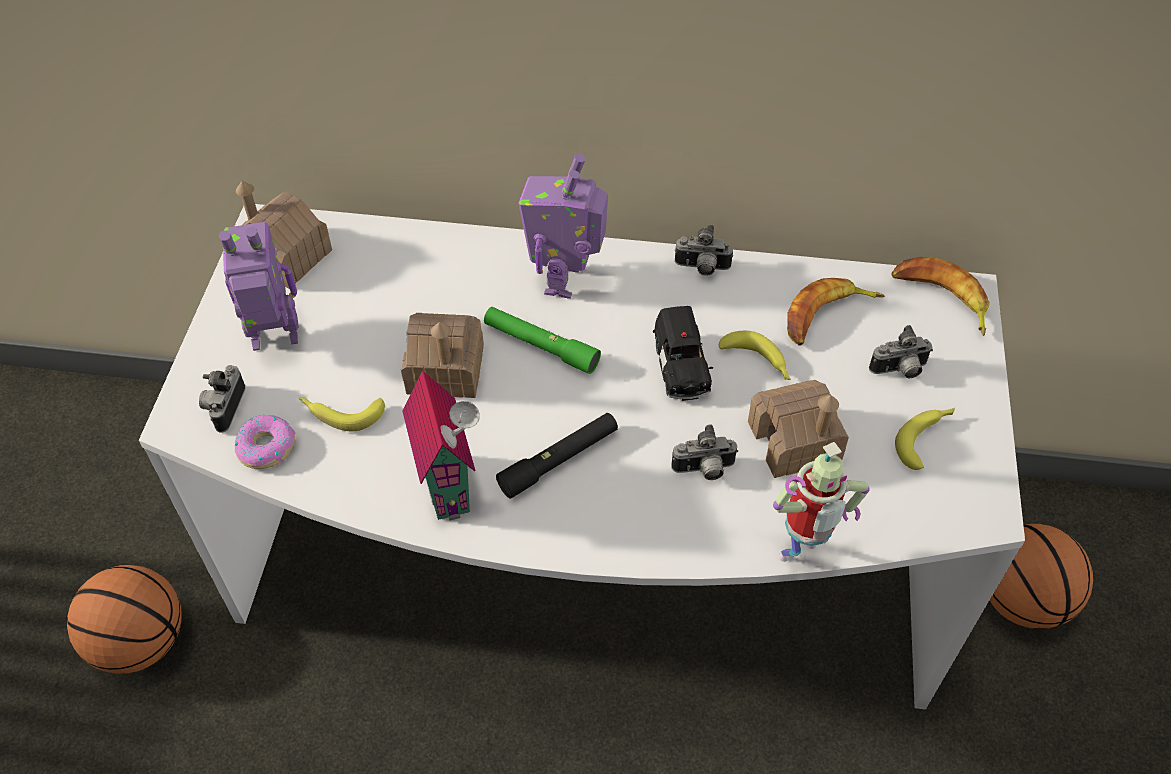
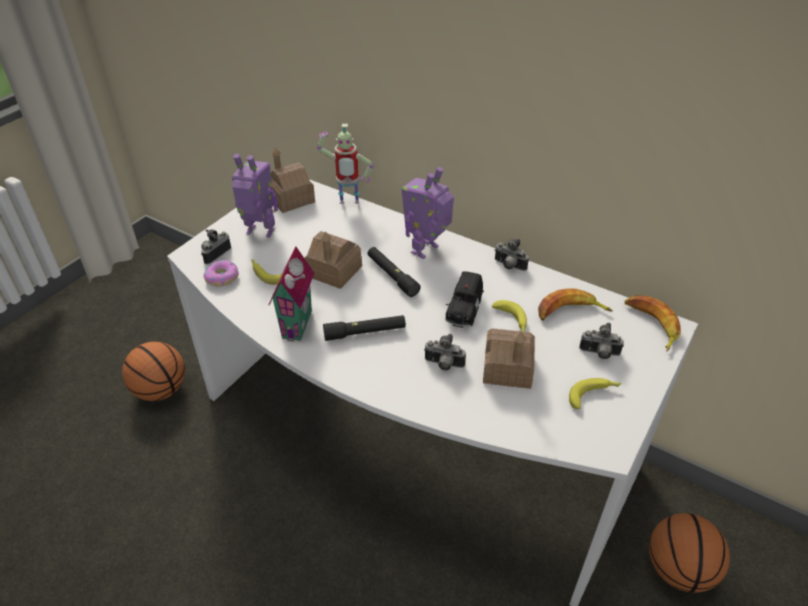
camera: 25 degrees right, 10 degrees down
(540, 346) = (392, 276): green flashlight -> black flashlight
(800, 556) = (472, 429): toy robot -> toy robot (348, 204)

